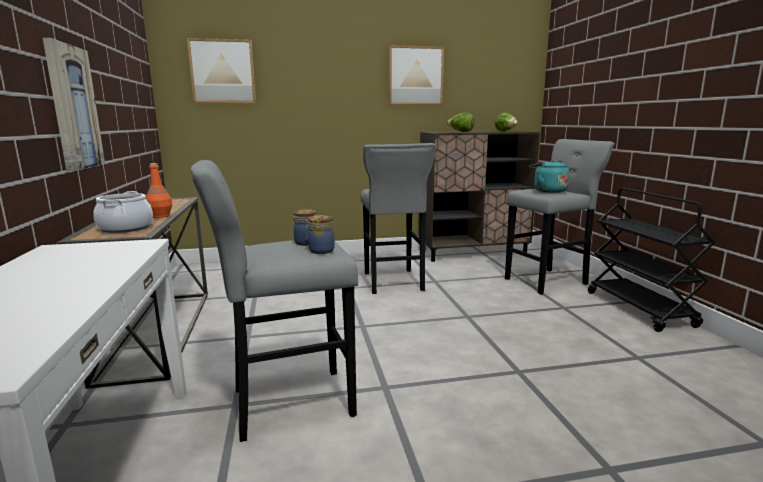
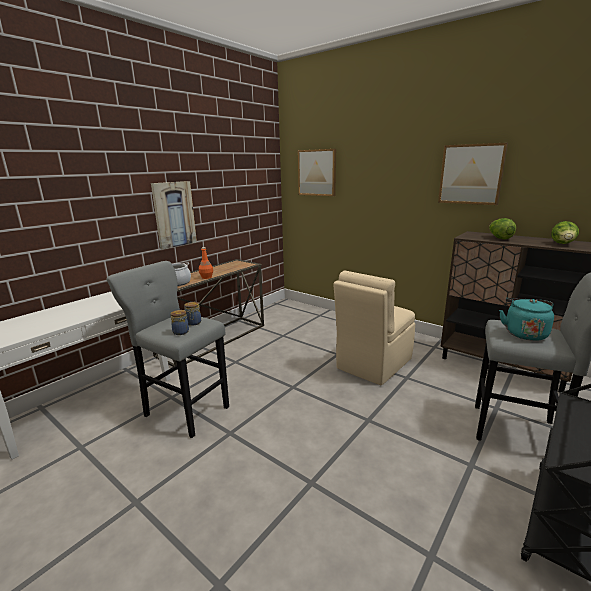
camera: 50 degrees right, 5 degrees up
(393, 283) = (373, 364): grey stool -> beige chair

